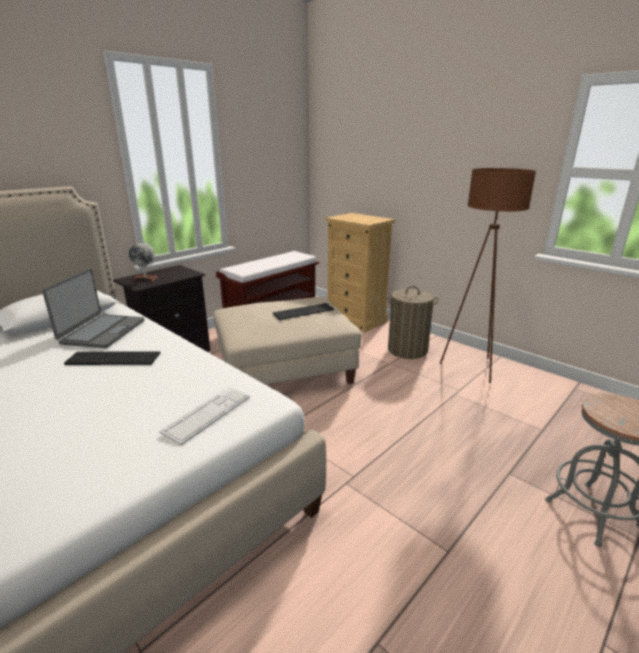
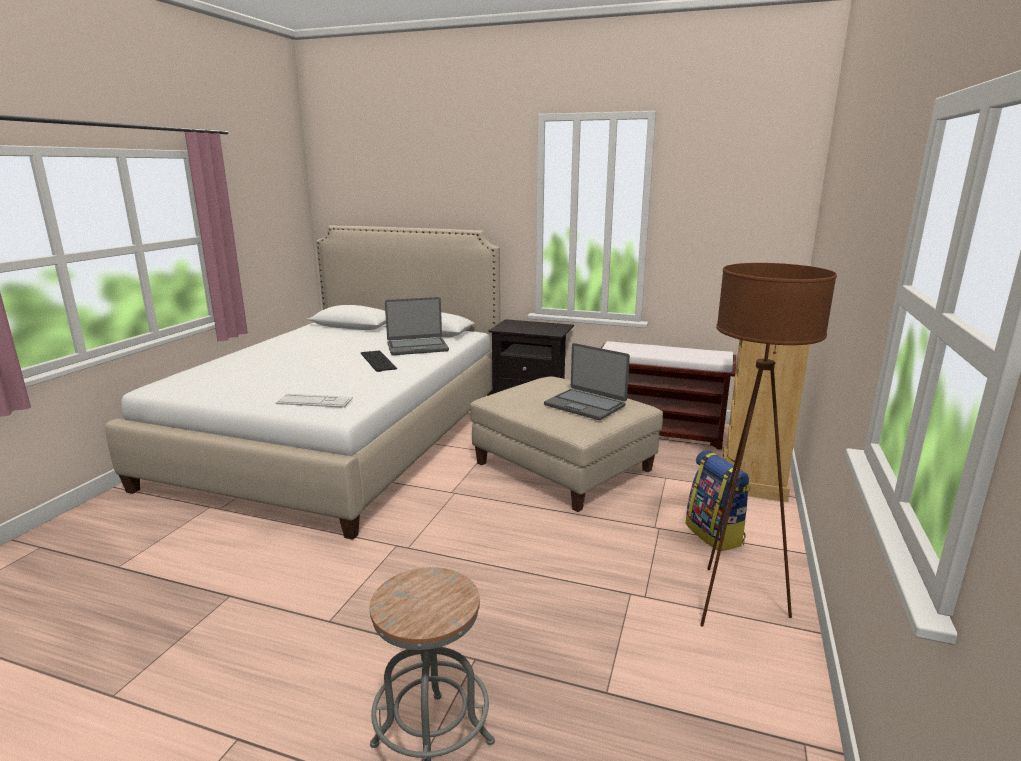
camera: 65 degrees right, 5 degrees down
(145, 279) = (518, 325): globe -> none
(303, 311) = (585, 405): keyboard -> laptop
(407, 350) = (715, 534): laundry basket -> backpack

